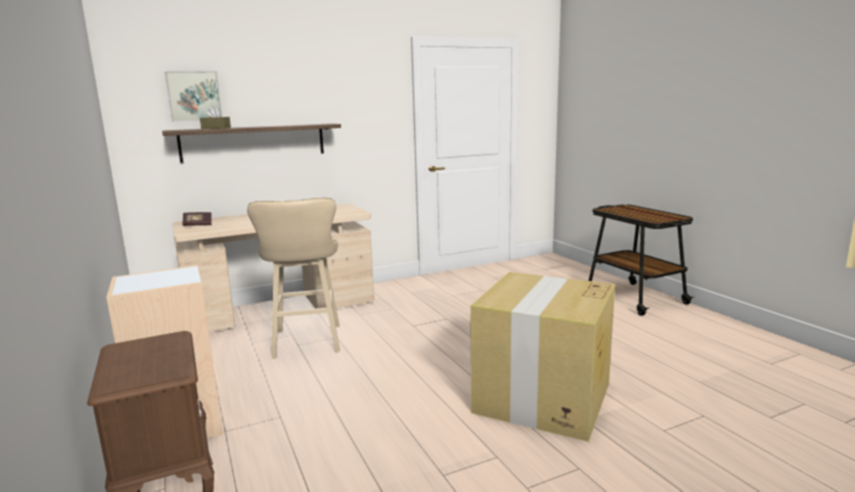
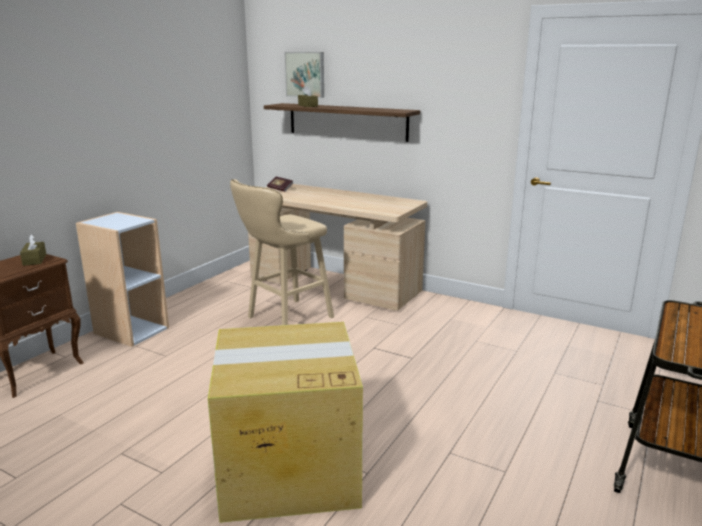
camera: 55 degrees right, 5 degrees up
(153, 345) = (34, 259): none -> brown tissue box

